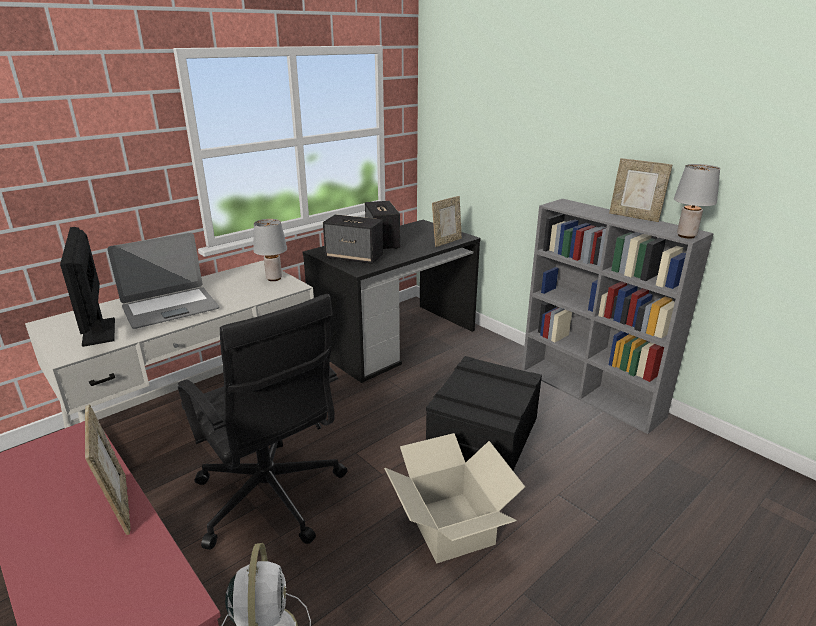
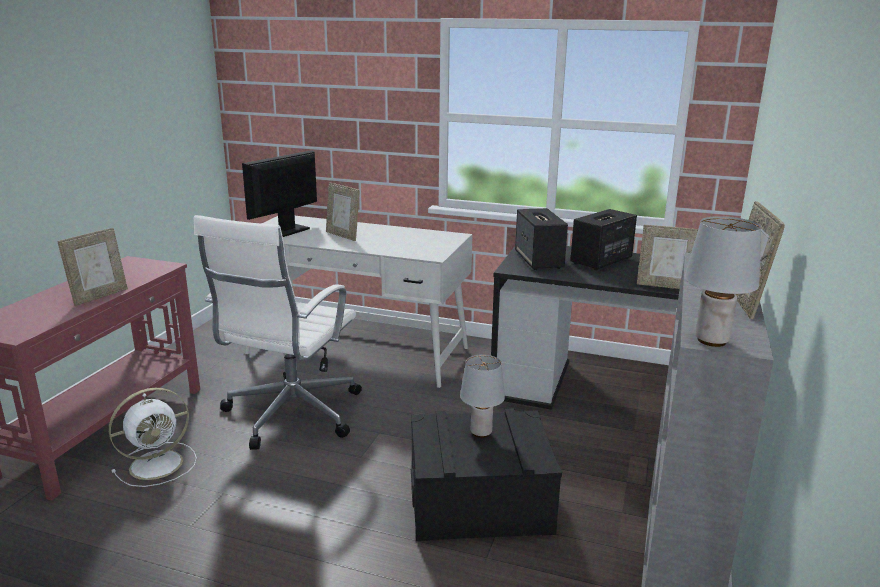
camera: 60 degrees right, 5 degrees down
(170, 308) = (343, 235): laptop -> picture frame
(271, 499) = (290, 415): black office chair -> white office chair
(273, 278) = (438, 246): grey table lamp -> grey table lamp (480, 433)
(450, 526) = (317, 519): cardboard box -> none

